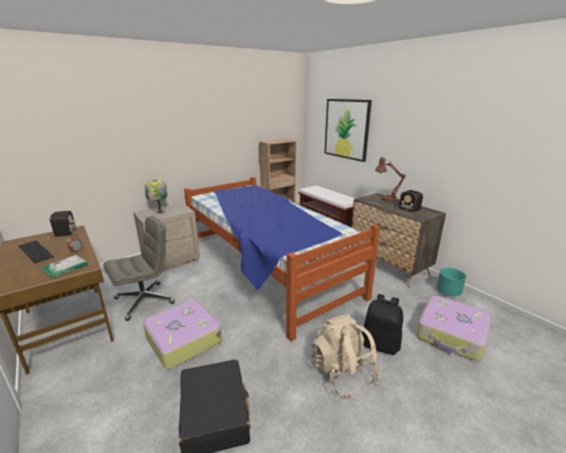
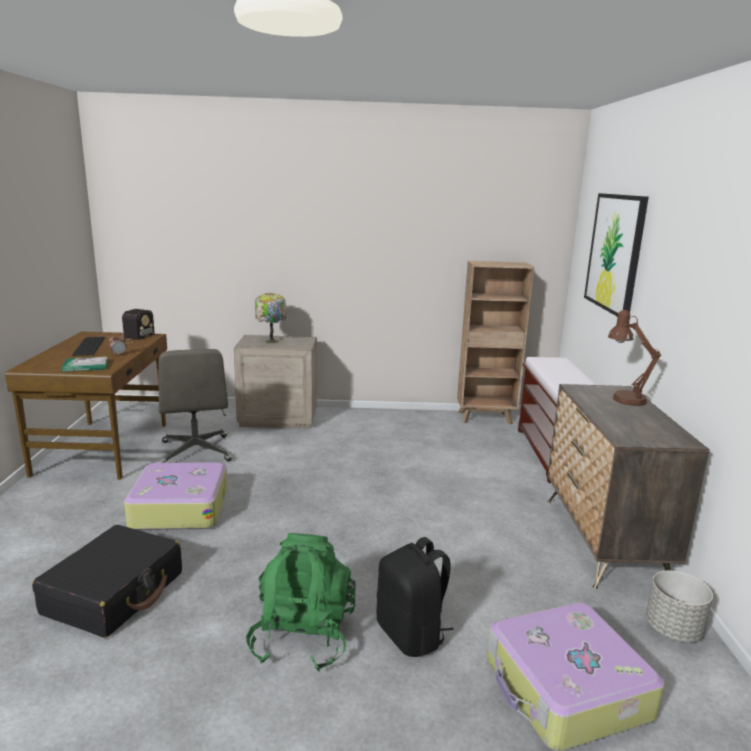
camera: 35 degrees right, 5 degrees down
(145, 300) = (196, 452): grey office chair -> grey office chair turned 75 degrees clockwise
(267, 269) = (384, 470): bed -> none
(342, 374) = (302, 637): beige backpack -> green backpack
(404, 207) = (635, 418): radio -> none
(448, 292) = (672, 629): turquoise planter -> grey planter

